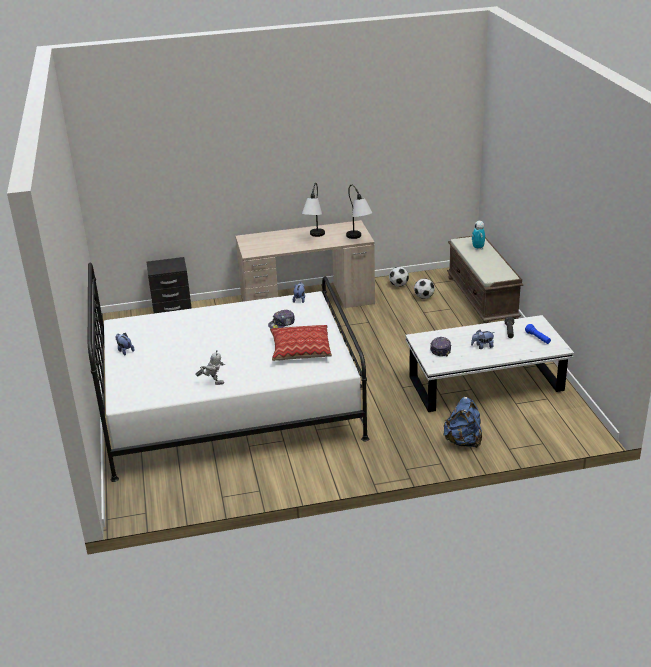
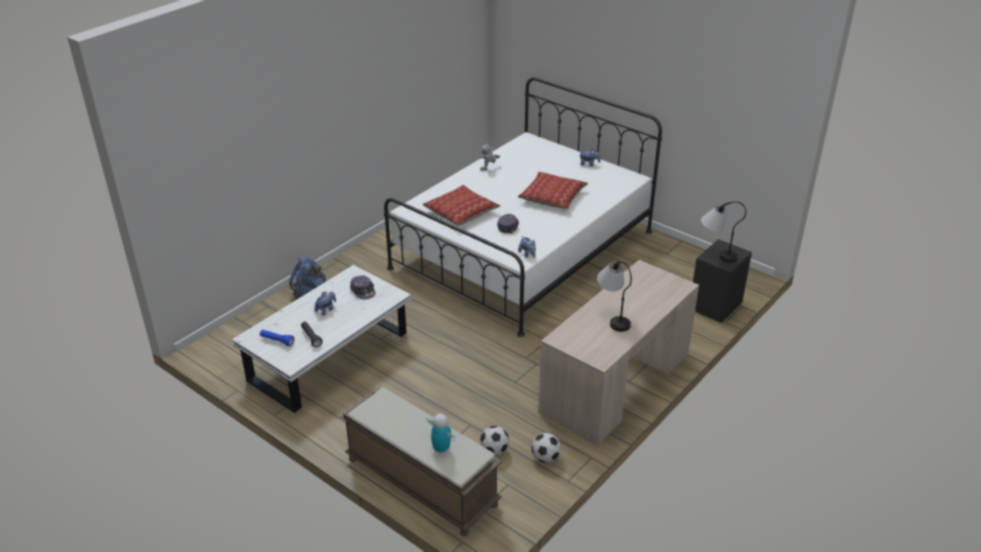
camera: 140 degrees right, 5 degrees up
(207, 334) = (552, 197): none -> pillow
(358, 239) = (562, 336): table lamp -> table lamp (715, 254)

